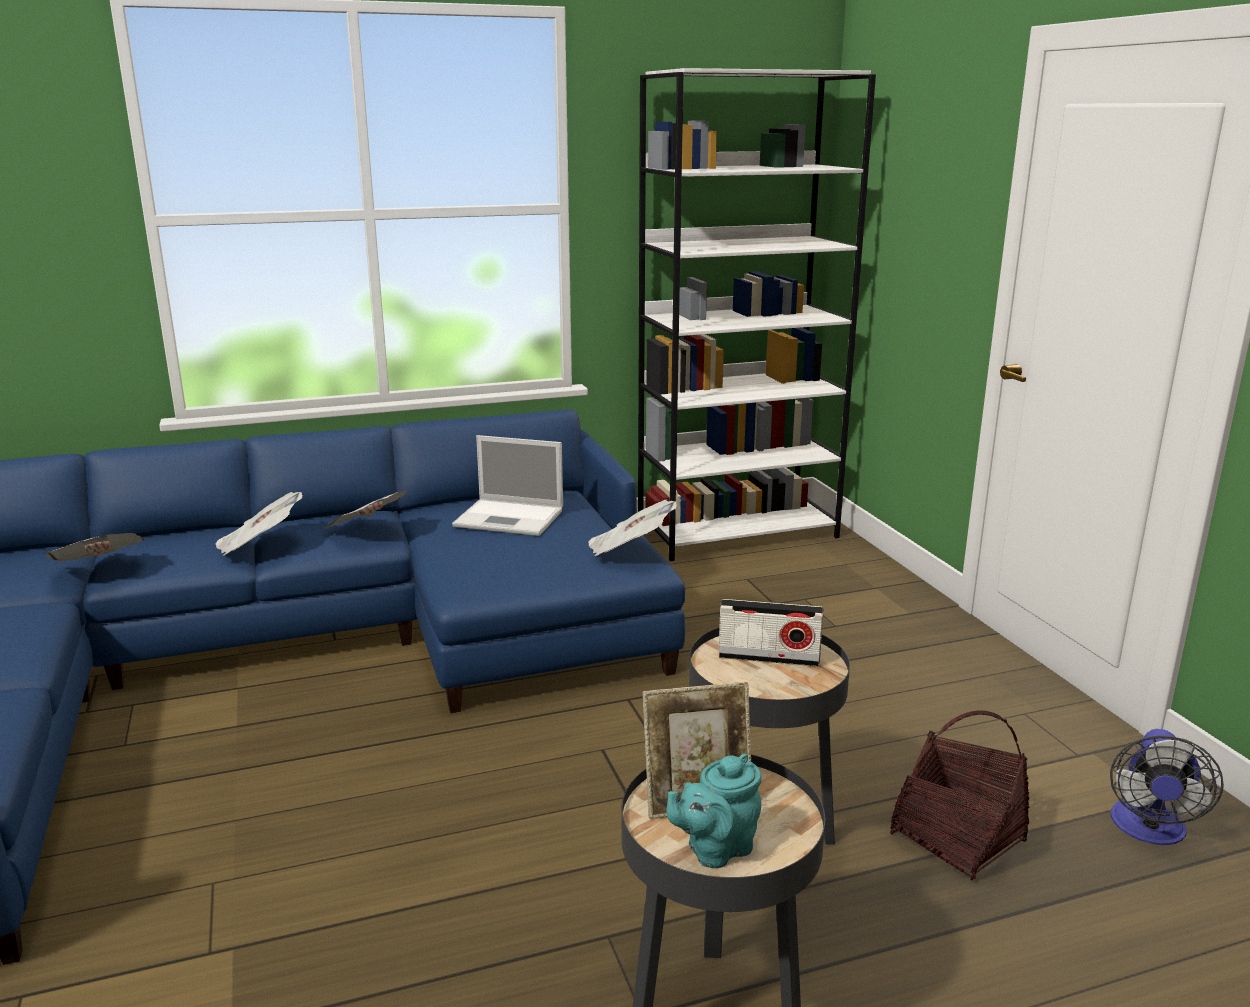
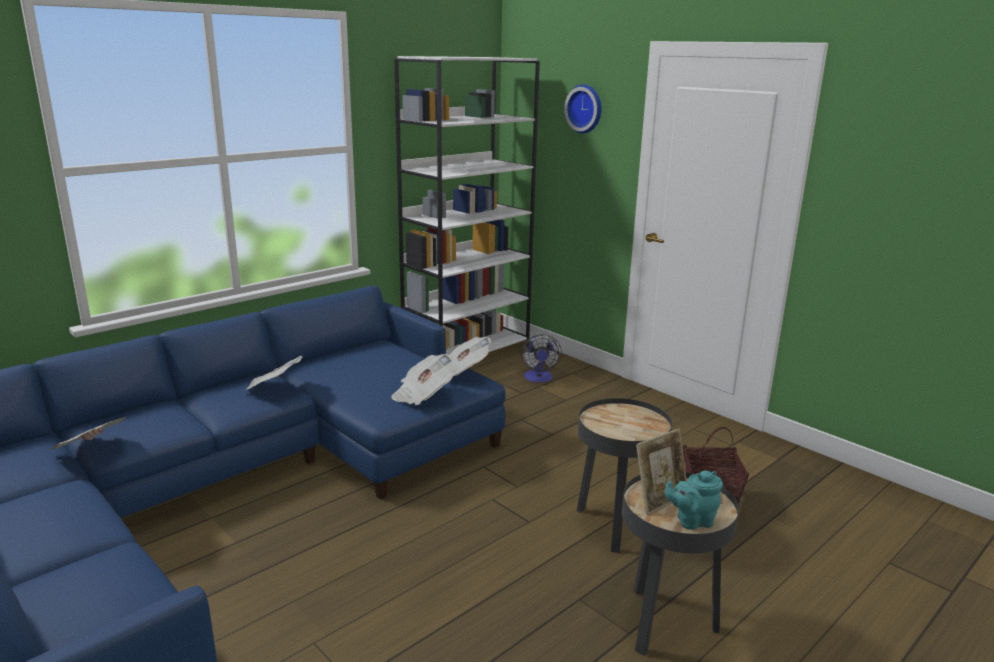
camera: 25 degrees left, 0 degrees up
(259, 545) = (203, 411): newspaper -> newspaper (423, 395)
(511, 518) = (367, 364): laptop -> none
(715, 849) = (691, 521): turquoise teapot -> turquoise teapot turned 45 degrees clockwise
(768, 658) = (620, 419): radio -> none
(938, 151) = (585, 109): none -> wall clock
(1149, 830) = (786, 474): fan -> fan (539, 378)

